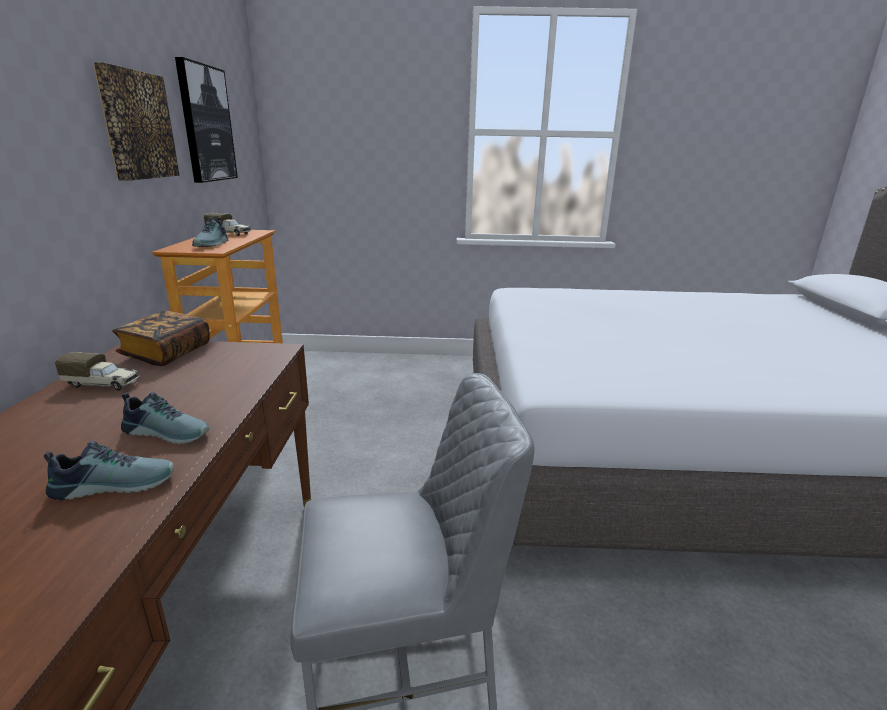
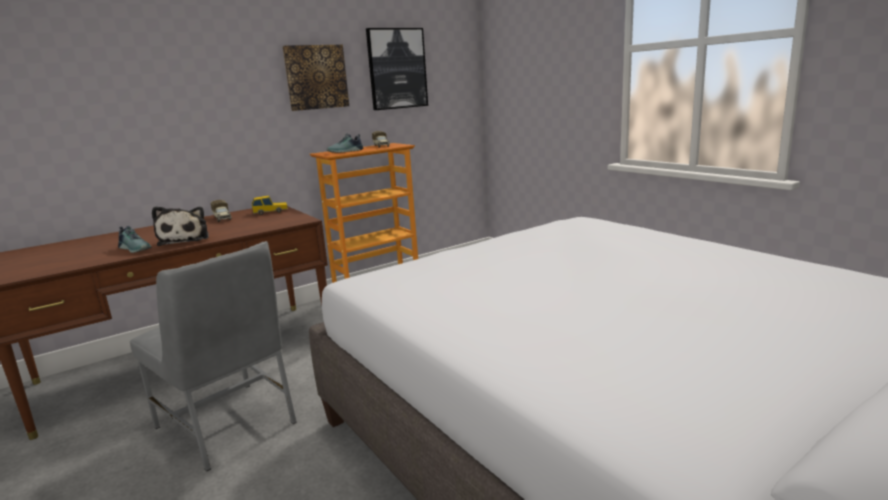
camera: 55 degrees right, 5 degrees down
(167, 353) = (270, 212): book -> toy car
(168, 432) = (185, 239): shoe -> plush toy

